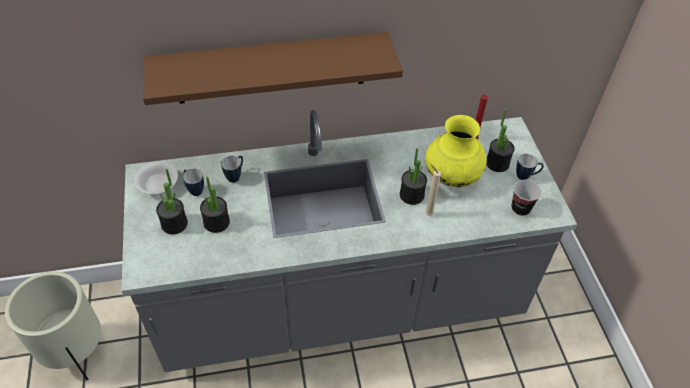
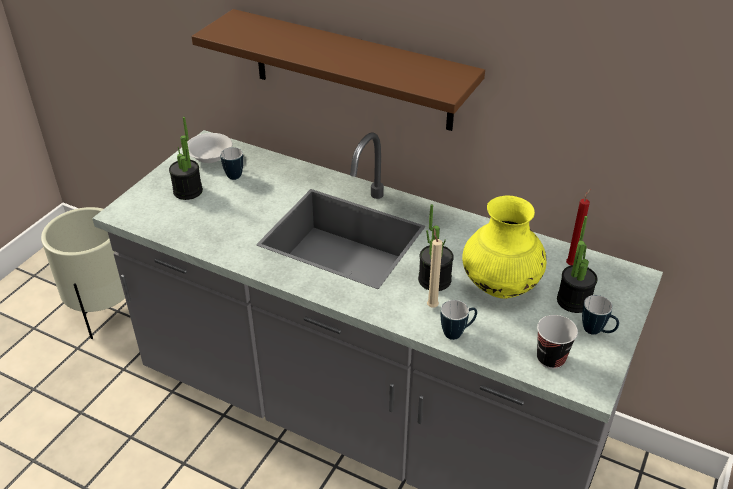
camera: 40 degrees right, 10 degrees down
(216, 222) = (222, 207): potted plant -> none
(235, 176) = (281, 180): mug -> mug (457, 333)

